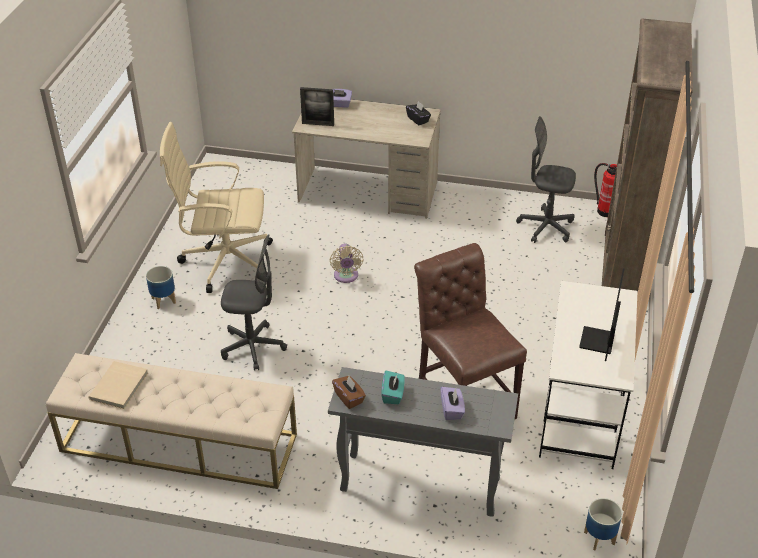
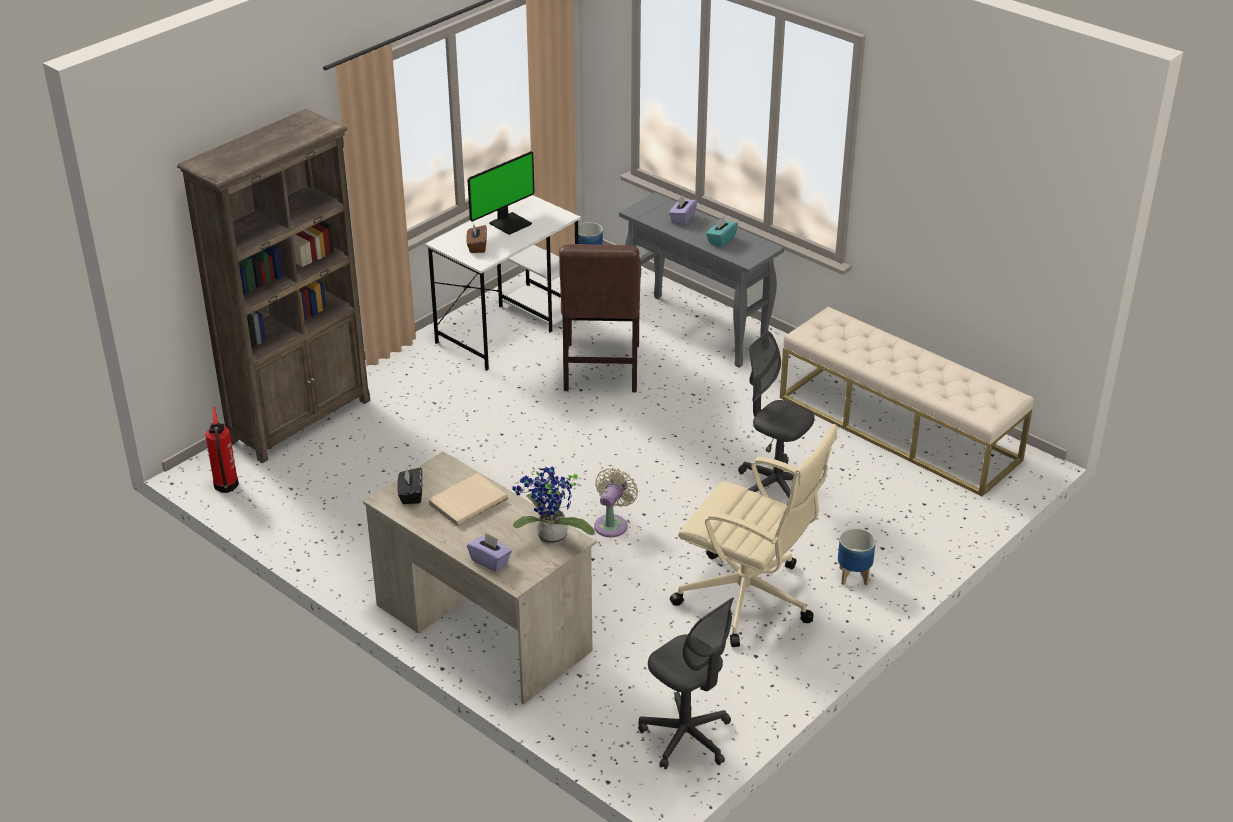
camera: 150 degrees left, 5 degrees down
(120, 387) = (954, 382): beige book -> beige book (467, 502)
(318, 124) = (550, 538): picture frame -> potted plant
(349, 398) = (760, 248): brown tissue box -> brown tissue box (477, 247)
(545, 227) = (319, 493): grey office chair -> grey office chair (686, 737)

